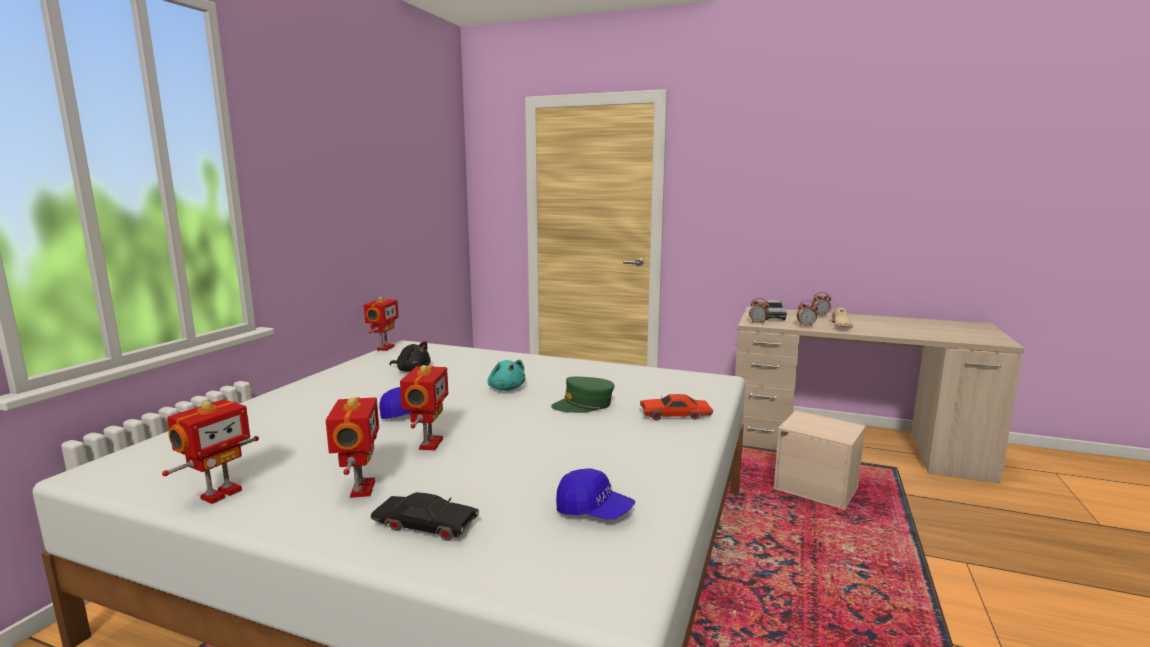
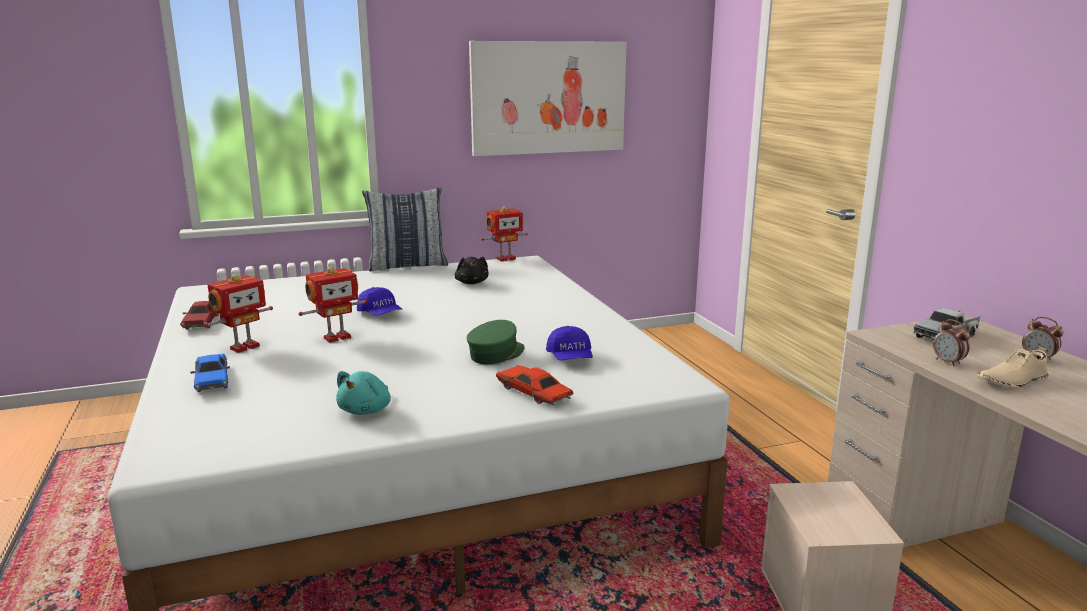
camera: 50 degrees right, 5 degrees up
(220, 494) = (203, 321): toy robot -> red toy car
(307, 375) = (407, 265): none -> pillow
(379, 193) = (548, 97): none -> picture
(425, 526) = (212, 380): black toy car -> blue toy car
(506, 388) = (487, 319): turquoise plush toy -> turquoise plush toy (366, 410)
(583, 405) = (496, 354): green cap -> green cap turned 90 degrees clockwise
(594, 511) = (285, 419): blue cap -> blue cap (570, 358)
(758, 323) = (886, 337): alarm clock -> none

